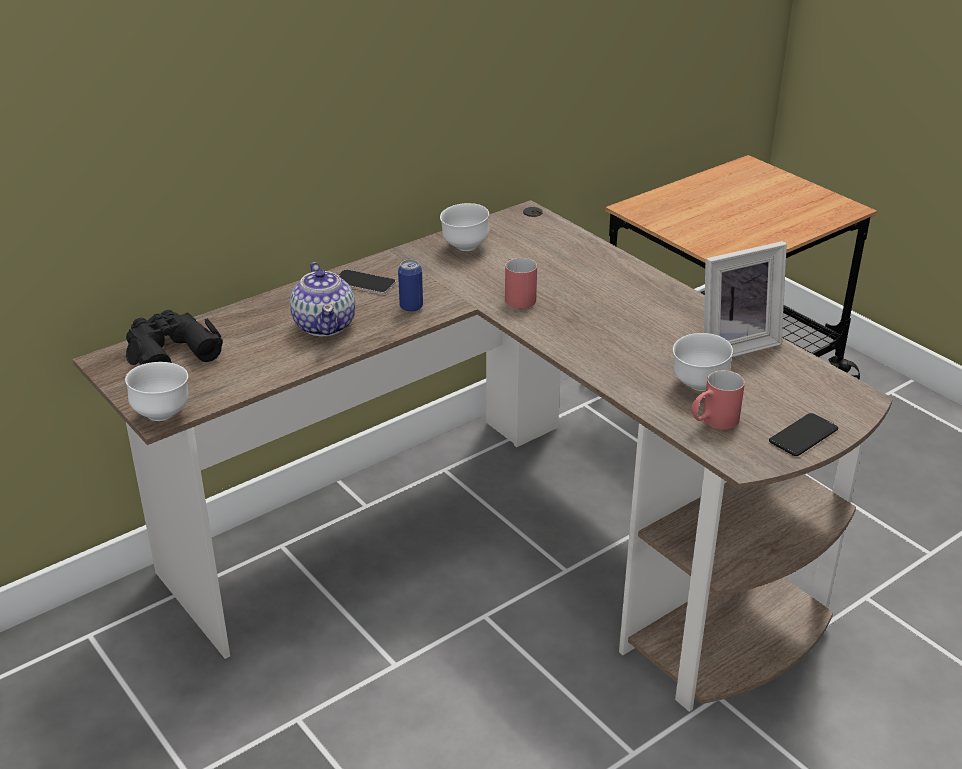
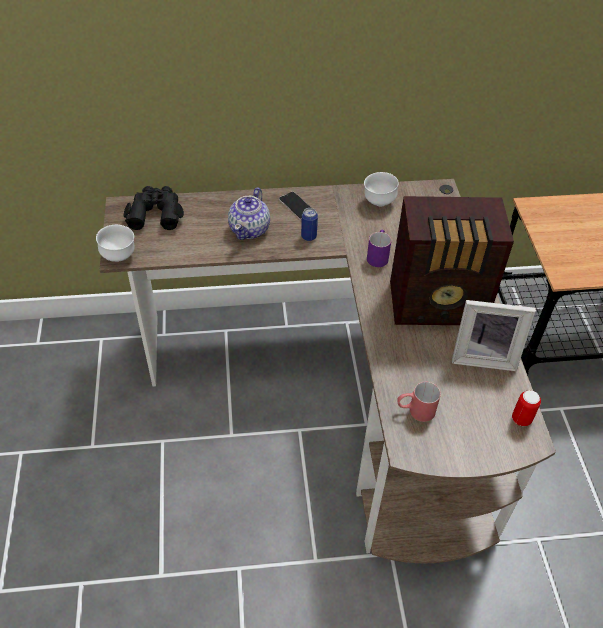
camera: 30 degrees right, 15 degrees up
(517, 296) = (378, 255): red mug -> purple mug
(637, 318) = (439, 305): none -> radio
(698, 386) = (431, 378): white bowl -> none
(803, 436) = (464, 451): phone -> none
(830, 384) = (521, 419): none -> can

